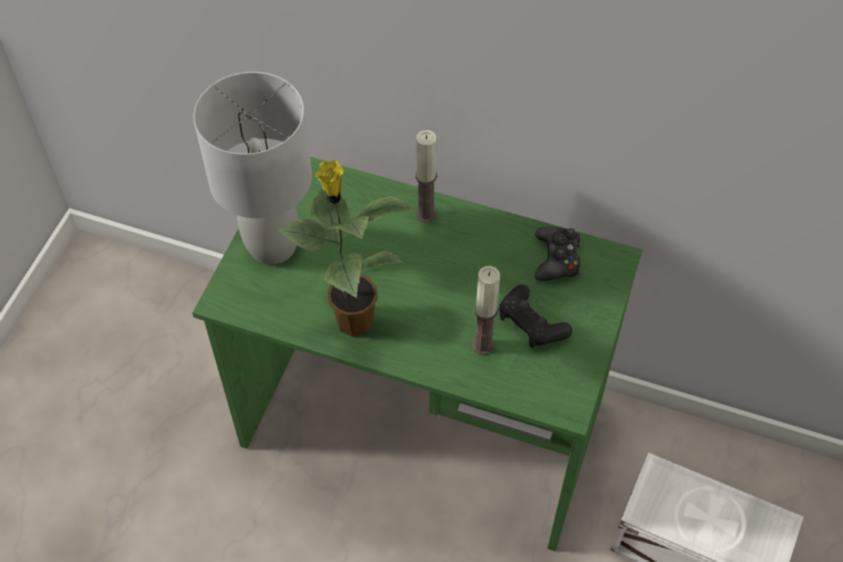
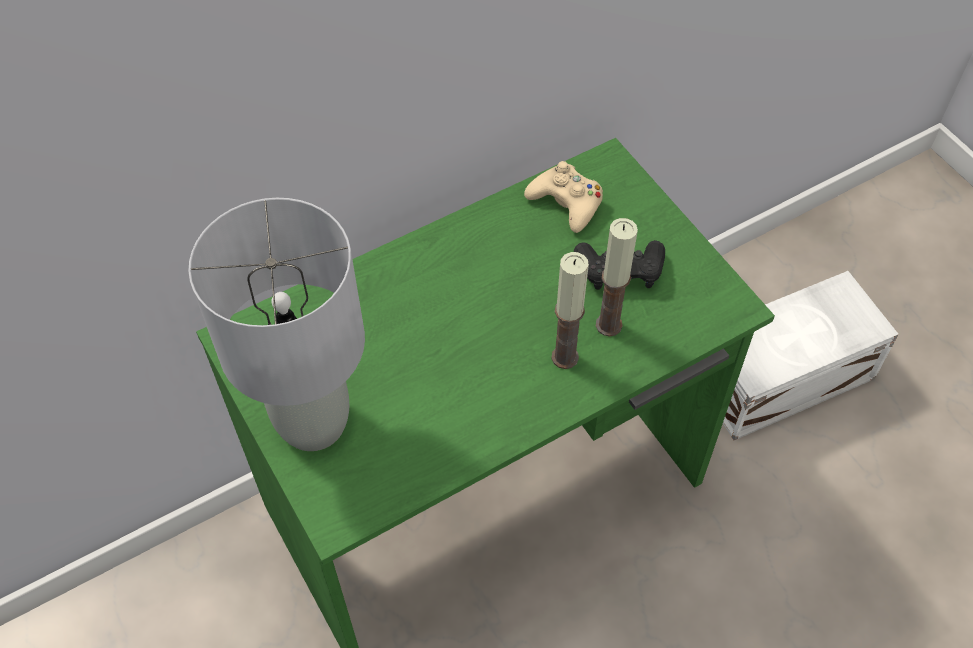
camera: 50 degrees left, 0 degrees up
(352, 319) = (476, 413): potted plant -> none
(426, 214) = (412, 265): candle -> candle (565, 357)
(557, 259) = (566, 203): black game controller -> beige game controller

